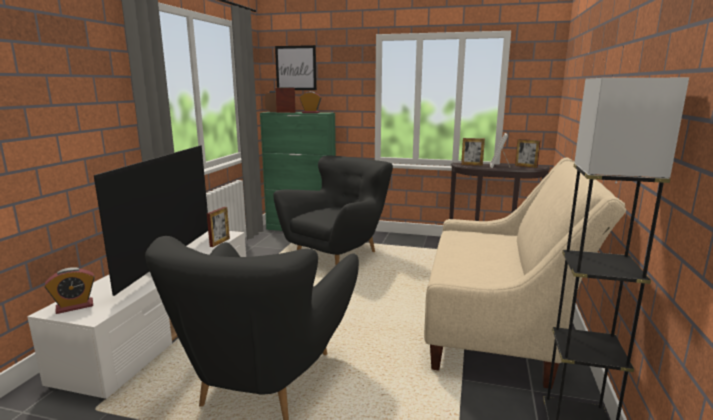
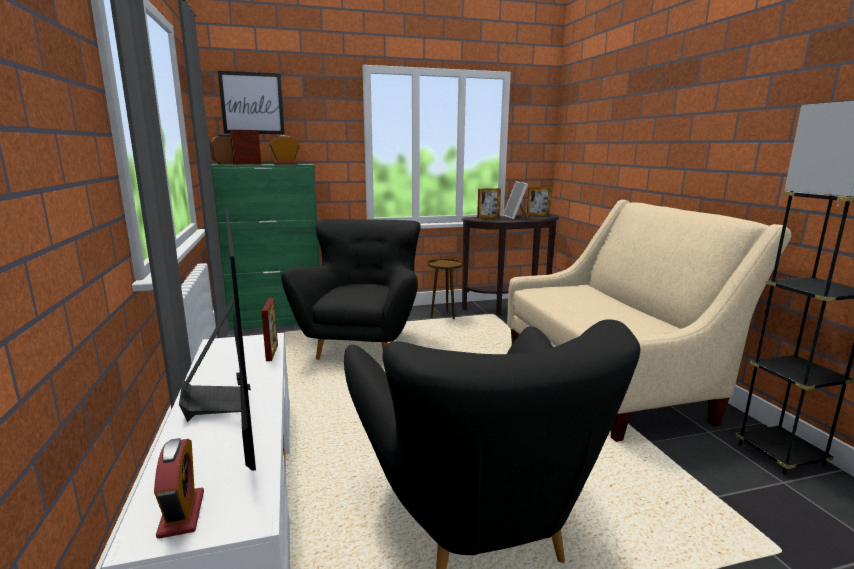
camera: 30 degrees left, 0 degrees up
(74, 306) = (181, 514): alarm clock -> alarm clock turned 45 degrees counterclockwise
(424, 246) = (444, 316): none -> brown side table

